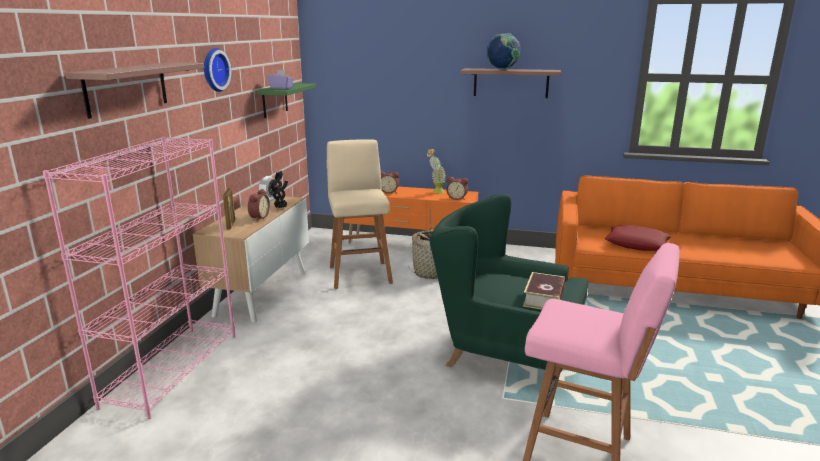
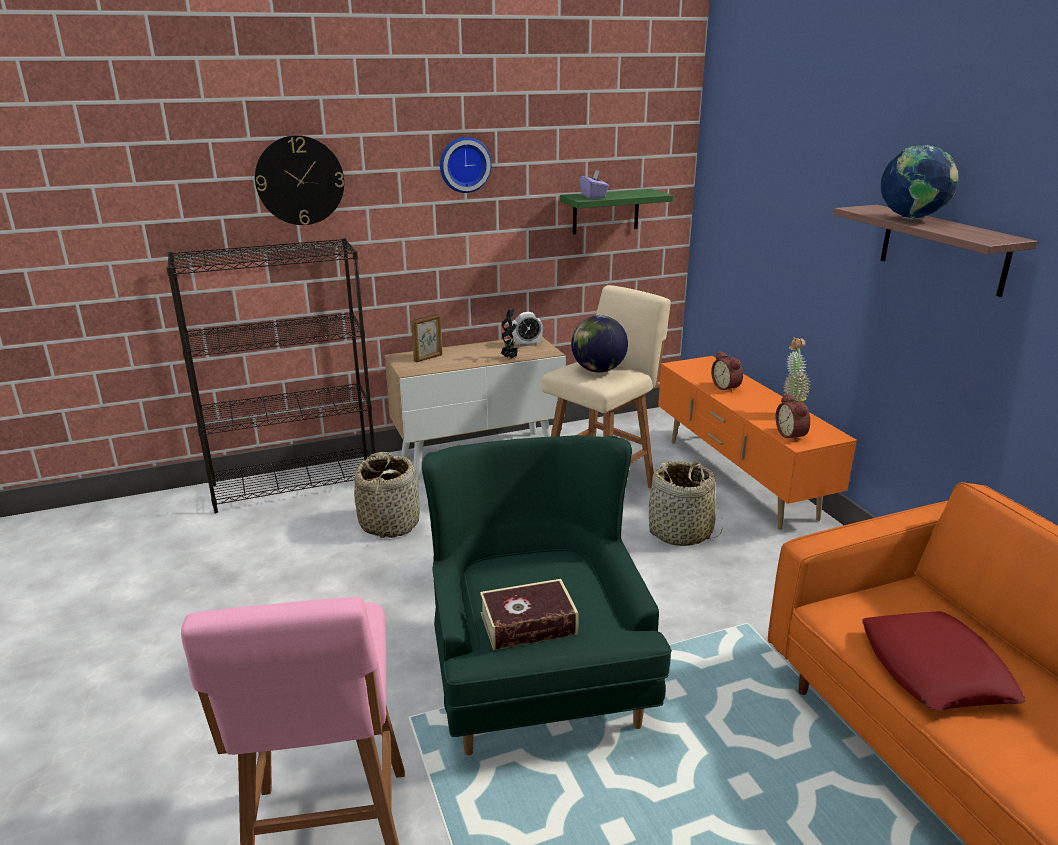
camera: 55 degrees right, 5 degrees up
(126, 88) = (300, 180): shelf -> wall clock
(173, 368) = (296, 483): pink bookcase -> black bookcase
(258, 217) = (467, 360): alarm clock -> none
(294, 347) = (390, 523): none -> basket
(359, 193) = (598, 370): none -> globe

